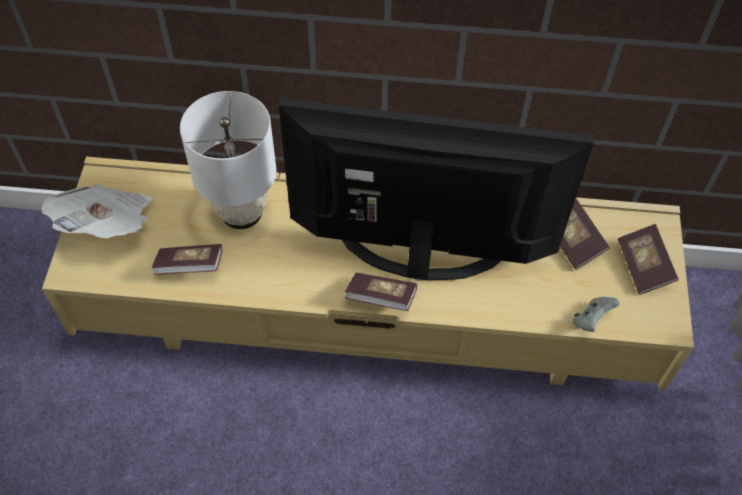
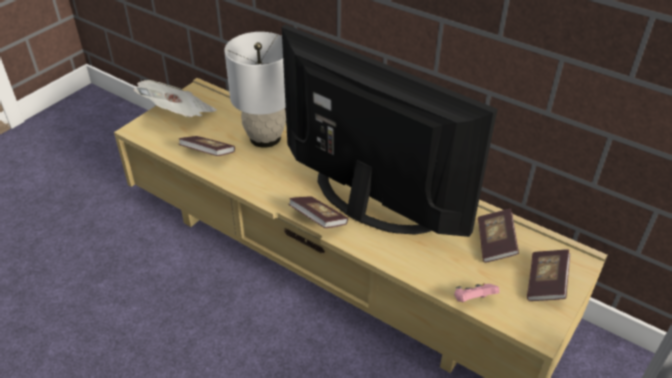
camera: 30 degrees right, 15 degrees down
(591, 319) = (473, 300): grey game controller -> pink game controller

